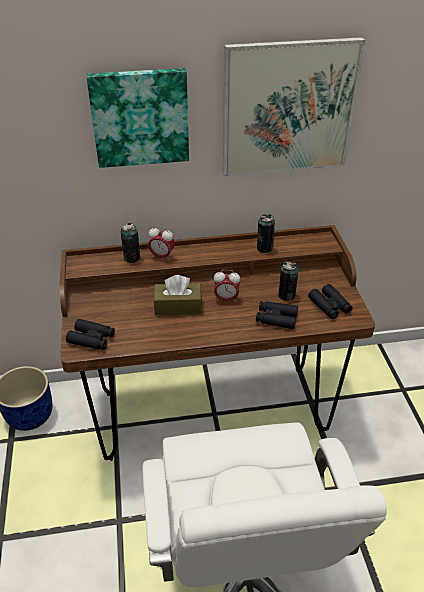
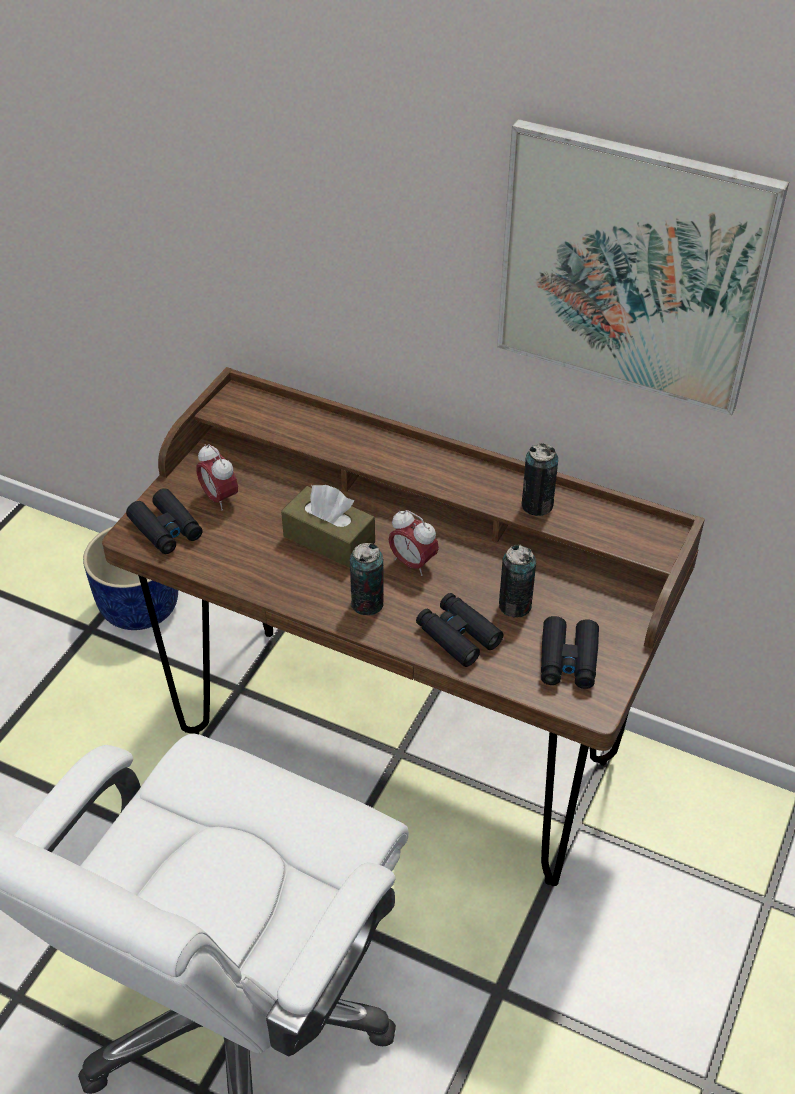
camera: 35 degrees right, 5 degrees up
(132, 258) = (315, 426): can -> can (367, 604)
(140, 117) = (368, 197): picture -> none
(162, 256) = (361, 444): alarm clock -> alarm clock (219, 498)

